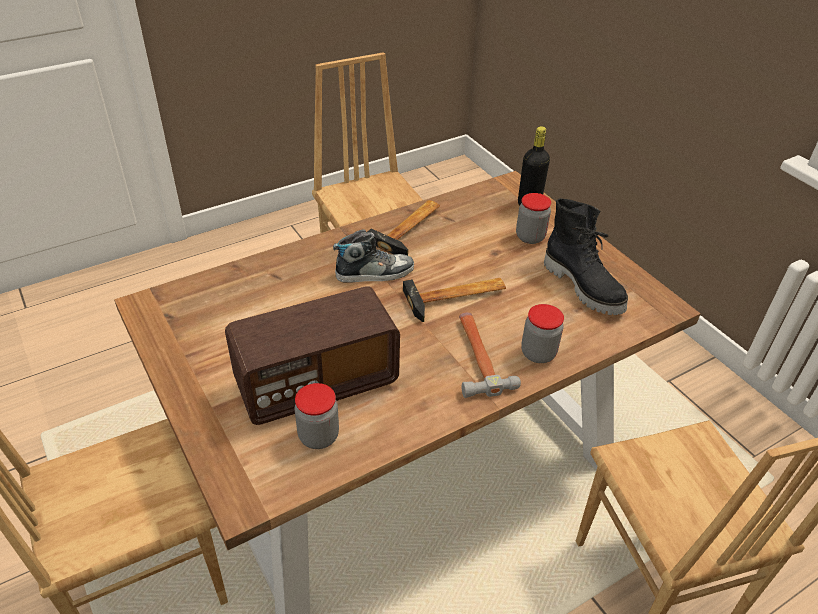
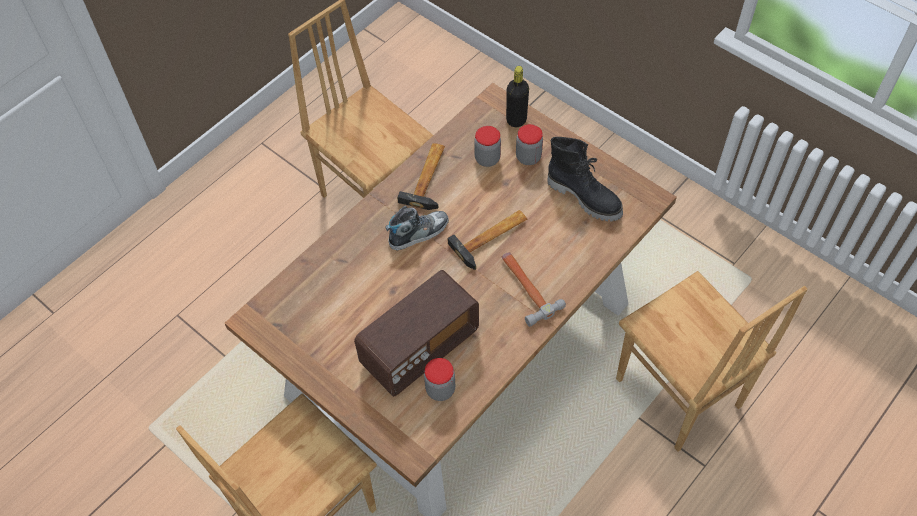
camera: 15 degrees left, 15 degrees up
(538, 353) = (568, 271): jar -> jar (487, 159)

